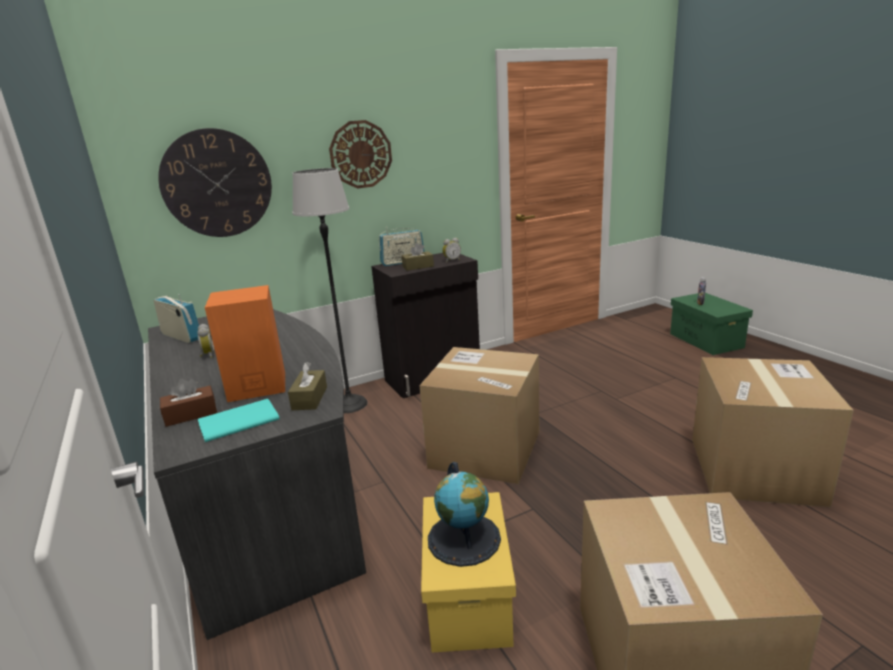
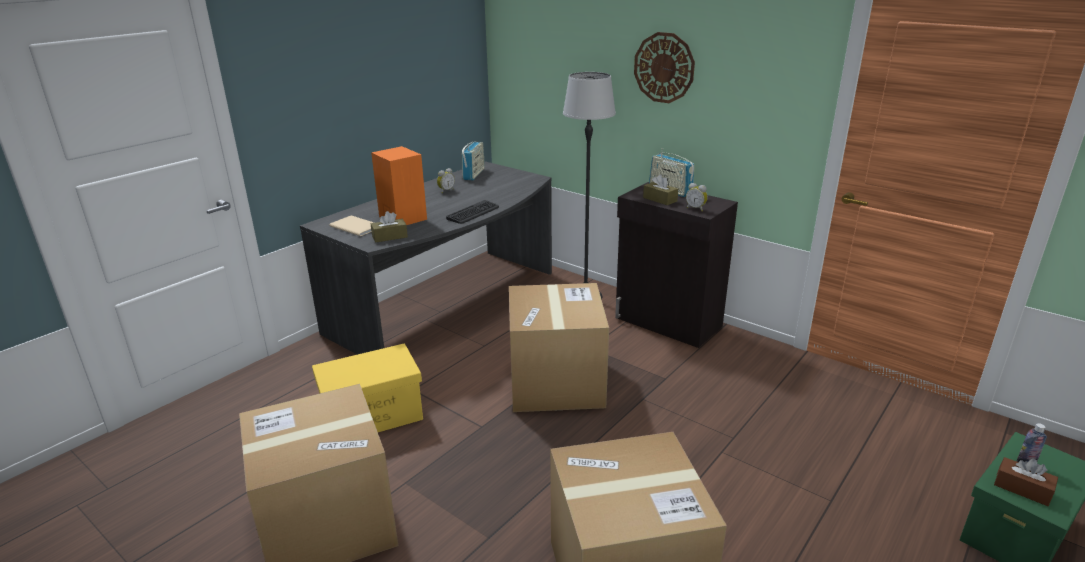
camera: 65 degrees right, 5 degrees up
(191, 414) = (361, 213): brown tissue box -> brown tissue box (1022, 488)
(217, 183) = (549, 67): wall clock -> none
(236, 421) = (355, 226): turquoise book -> beige book
(304, 346) = (473, 213): none -> keyboard
(464, 538) = (362, 369): globe -> none

